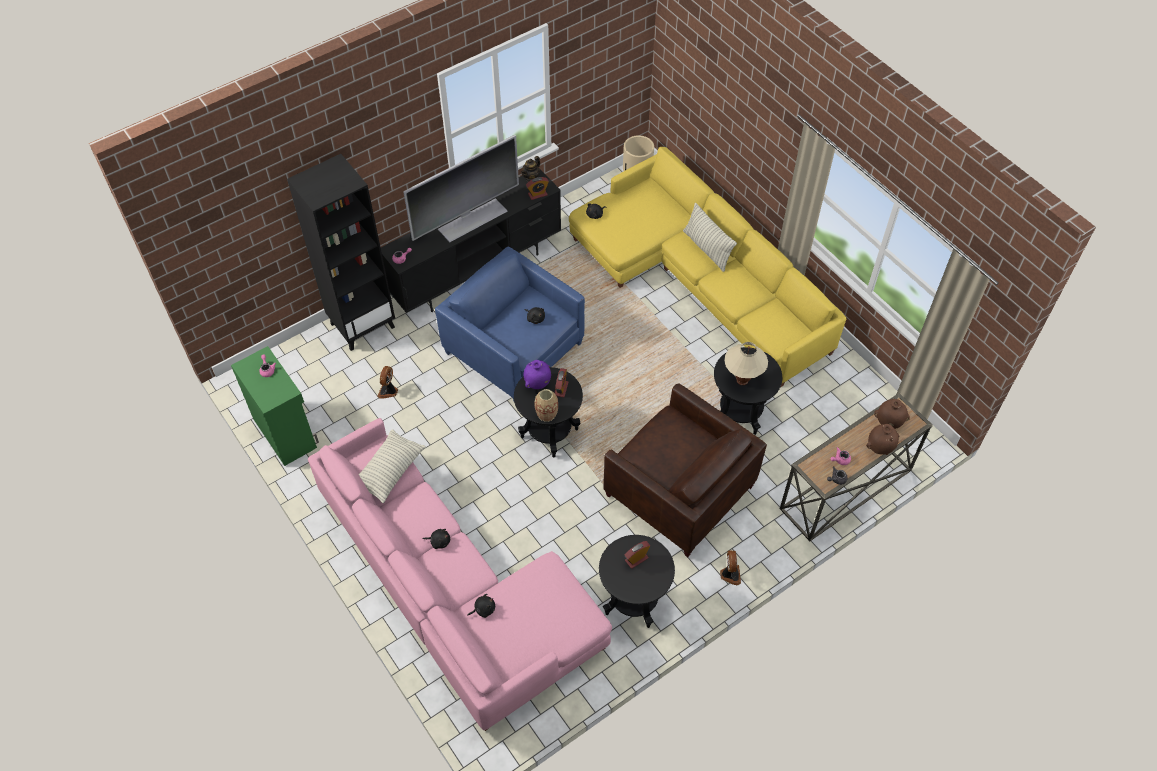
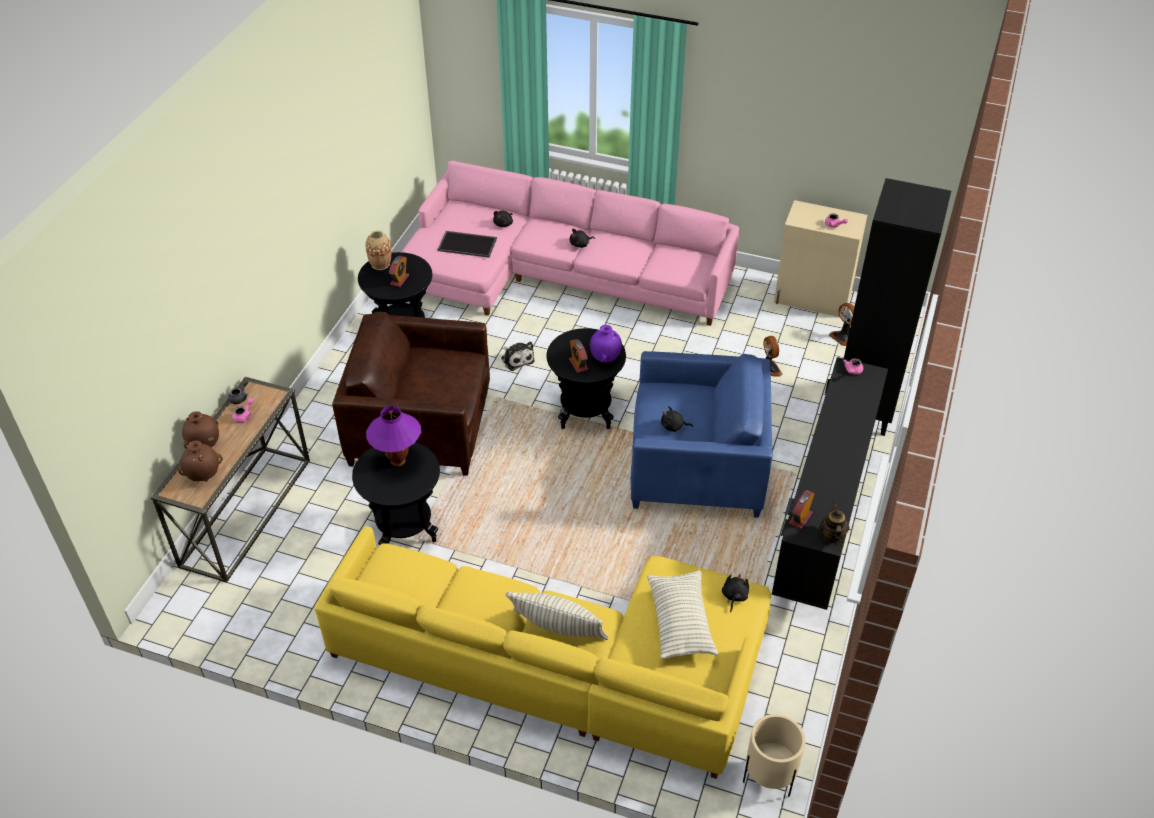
camera: 145 degrees right, 10 degrees down
(285, 432) = (812, 299): green cabinet -> beige cabinet
(389, 471) = (671, 263): pillow -> pillow (680, 622)
(471, 219) = (836, 448): television -> none
(535, 600) = (468, 244): none -> tray
(546, 414) = (572, 339): vase -> vase (380, 264)
(561, 513) = (517, 359): none -> plush toy
(730, 574) = (328, 388): fan -> fan (842, 337)
(742, 381) = (398, 461): beige table lamp -> purple table lamp

